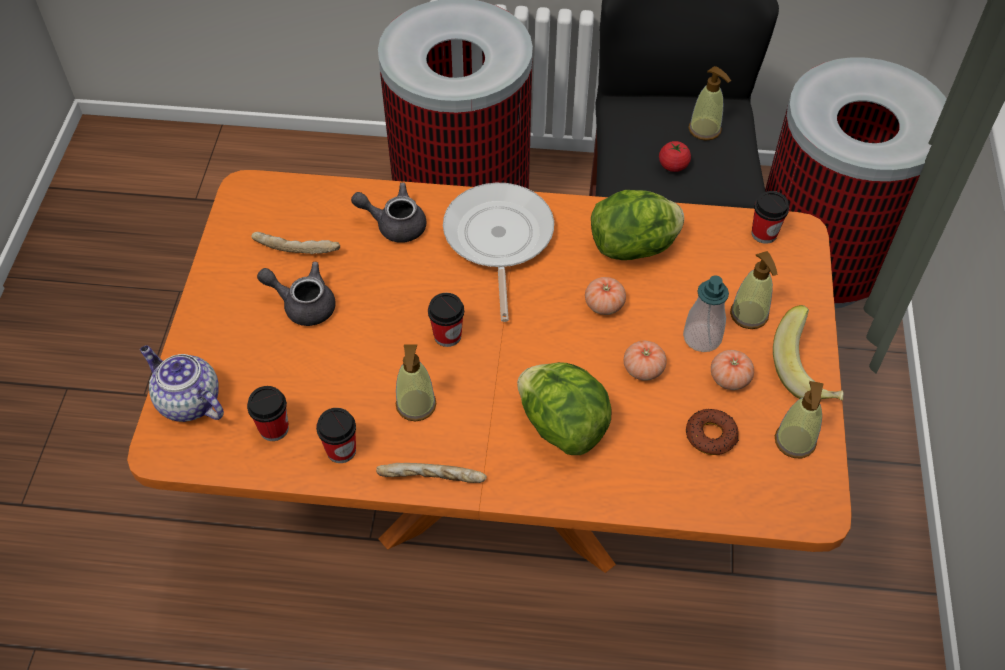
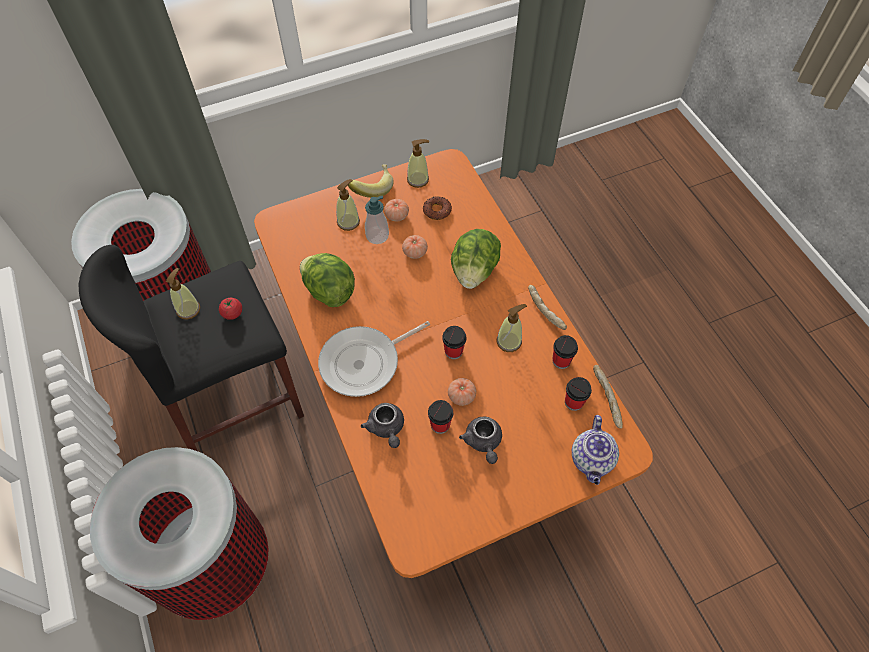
camera: 120 degrees left, 5 degrees up
(297, 247) = (442, 477): bread -> bread (606, 399)
(604, 305) = (382, 287): tomato -> tomato (461, 396)
(764, 233) = (282, 235): cup -> cup (440, 424)

